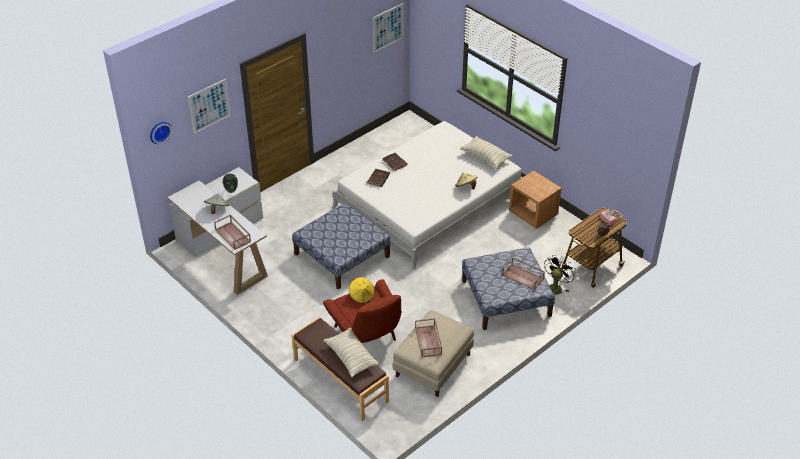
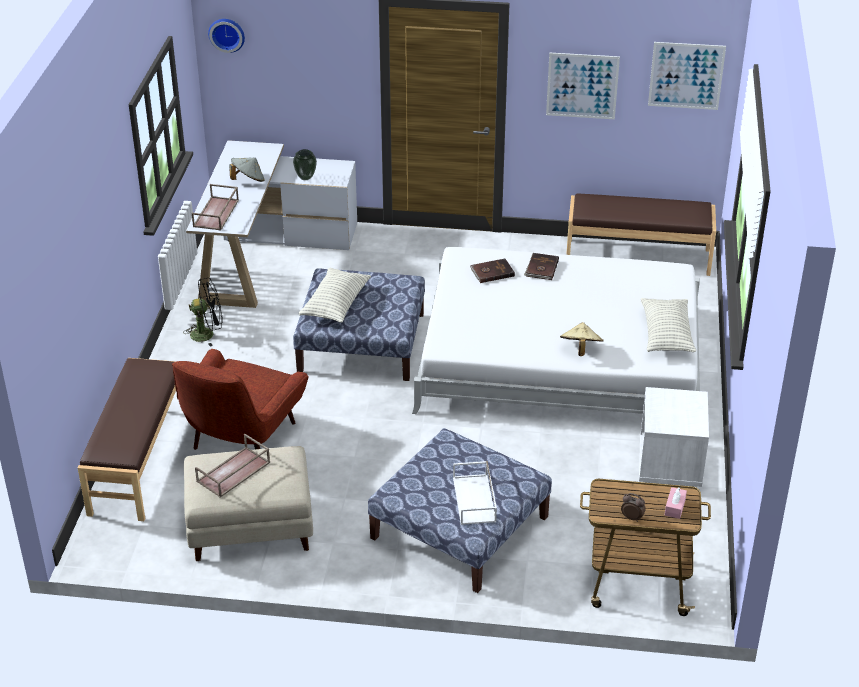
camera: 50 degrees right, 5 degrees down
(209, 106) = (316, 37): picture -> picture (582, 86)
(351, 357) = (133, 422): pillow -> pillow (335, 304)
(361, 296) = (258, 375): yellow hat -> none
(387, 135) = (638, 256): none -> brown bench
(523, 277) = (475, 500): brown tray -> white tray
(533, 214) = (670, 464): brown nightstand -> white nightstand
(555, 287) = (545, 566): black fan -> black fan (207, 334)

